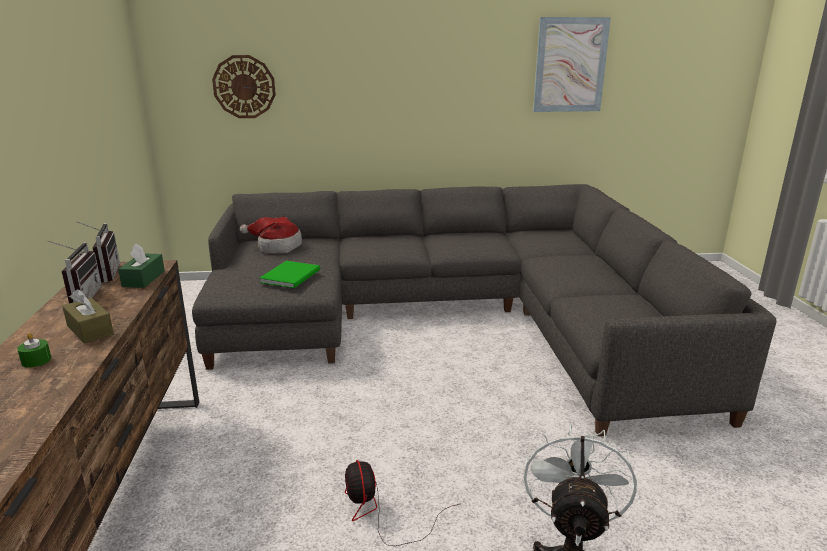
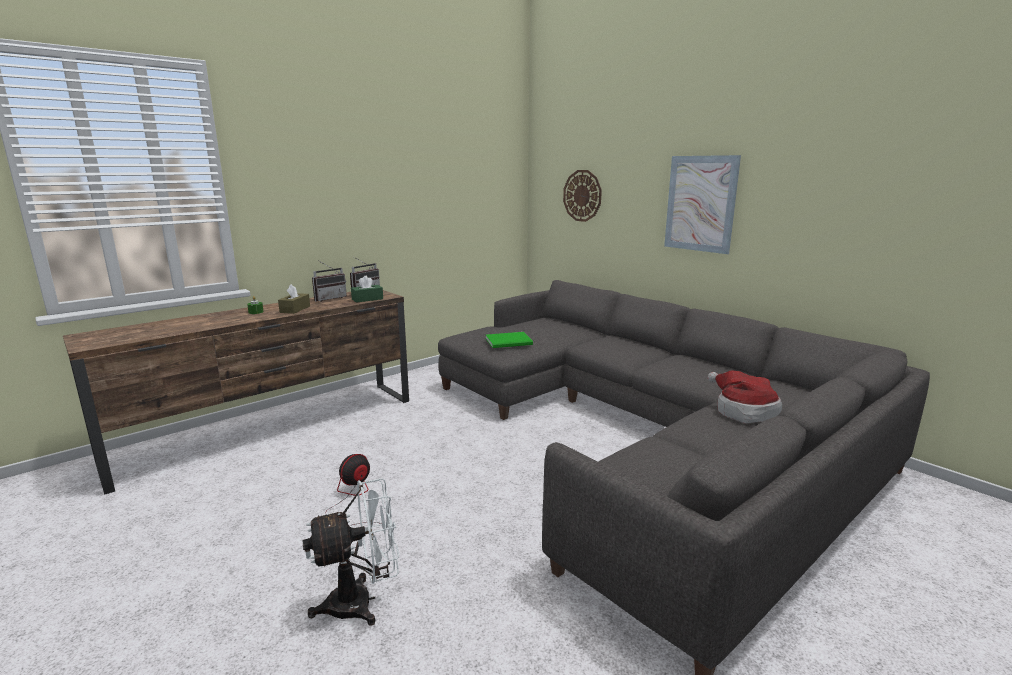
camera: 55 degrees right, 5 degrees down
(276, 247) = (546, 324): hat -> hat (742, 411)
(570, 65) = (909, 188): picture -> picture (700, 204)

